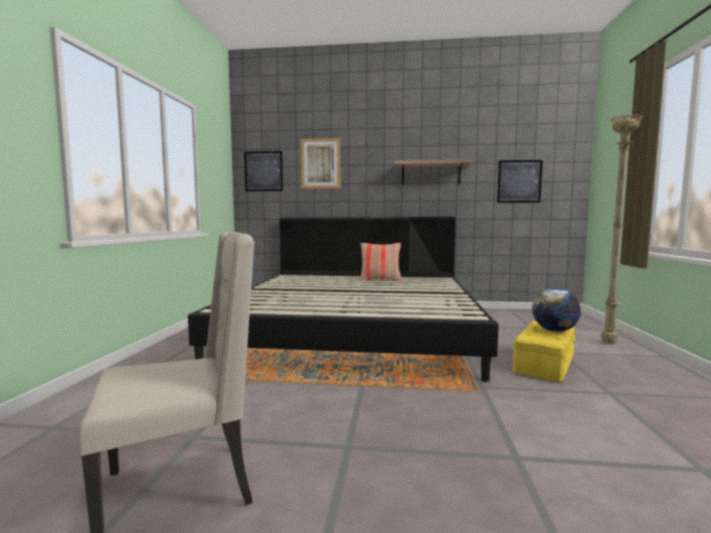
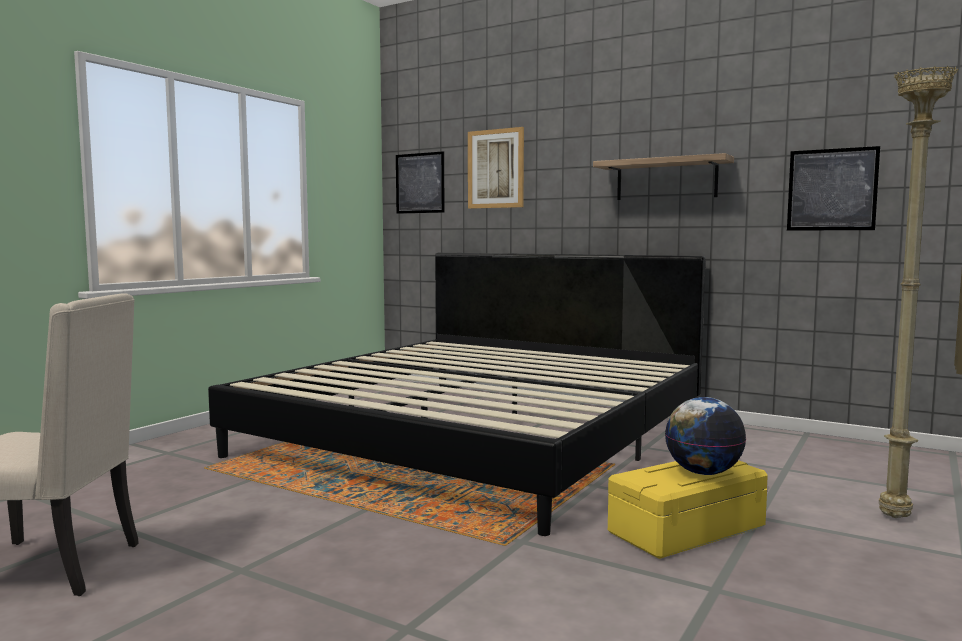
camera: 25 degrees right, 0 degrees up
(380, 280) = (555, 360): pillow -> none

